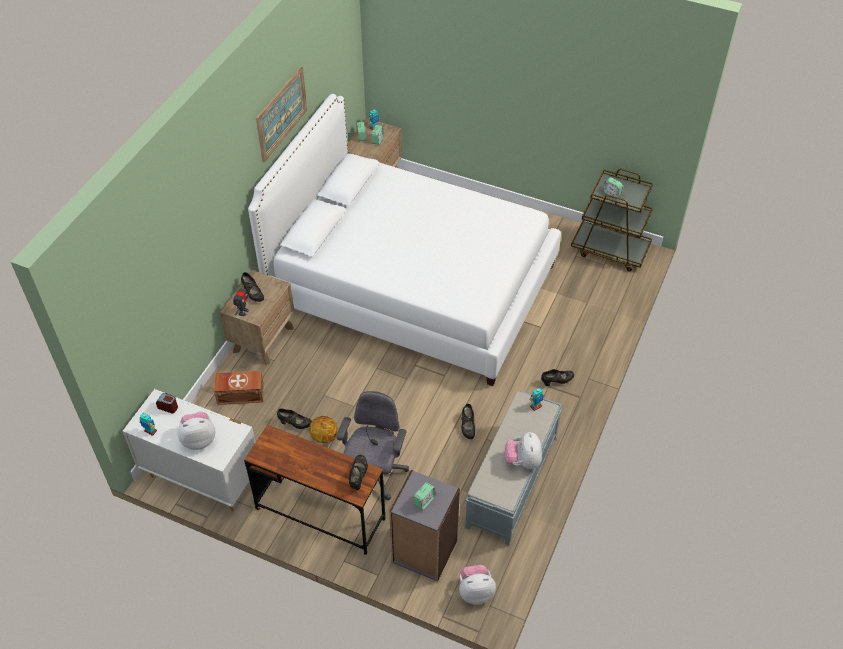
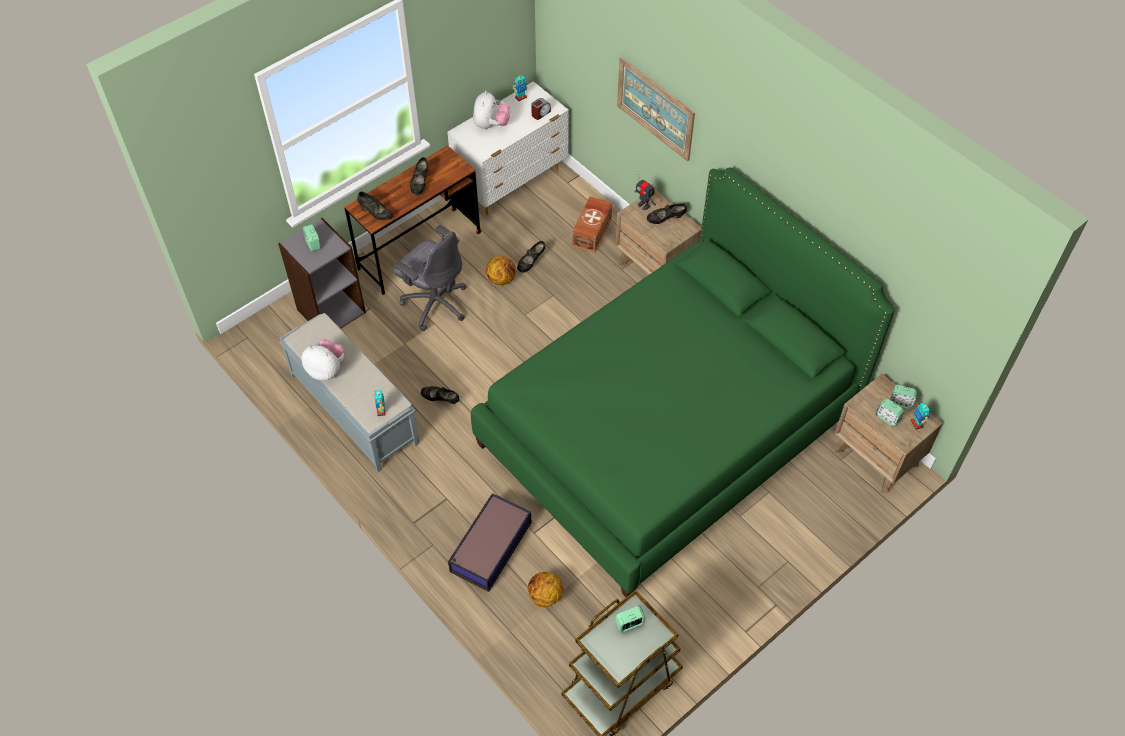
camera: 115 degrees right, 5 degrees up
(281, 113) = (808, 182): picture -> picture (655, 108)
(412, 285) = (668, 428): white bed -> green bed
(475, 592) = (267, 332): plush toy -> none
(557, 381) = (448, 510): black shoe -> black shoe (420, 183)
(568, 346) = (490, 548): none -> storage box
(581, 304) = (545, 596): none -> basketball

